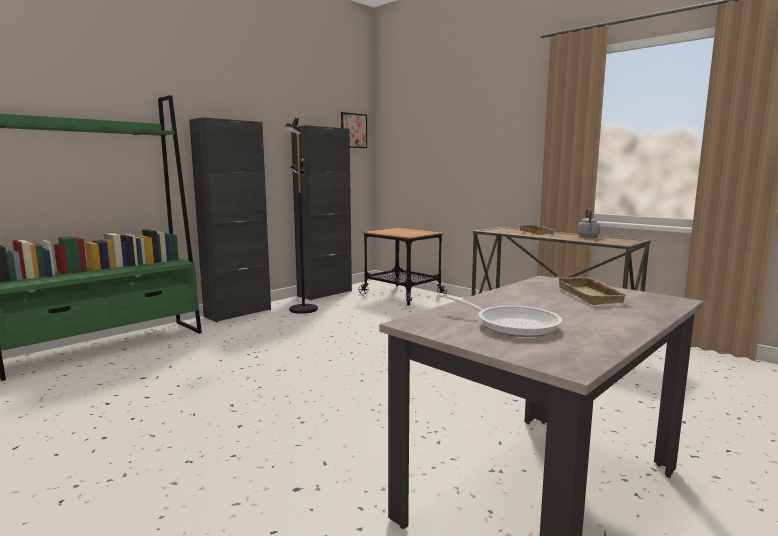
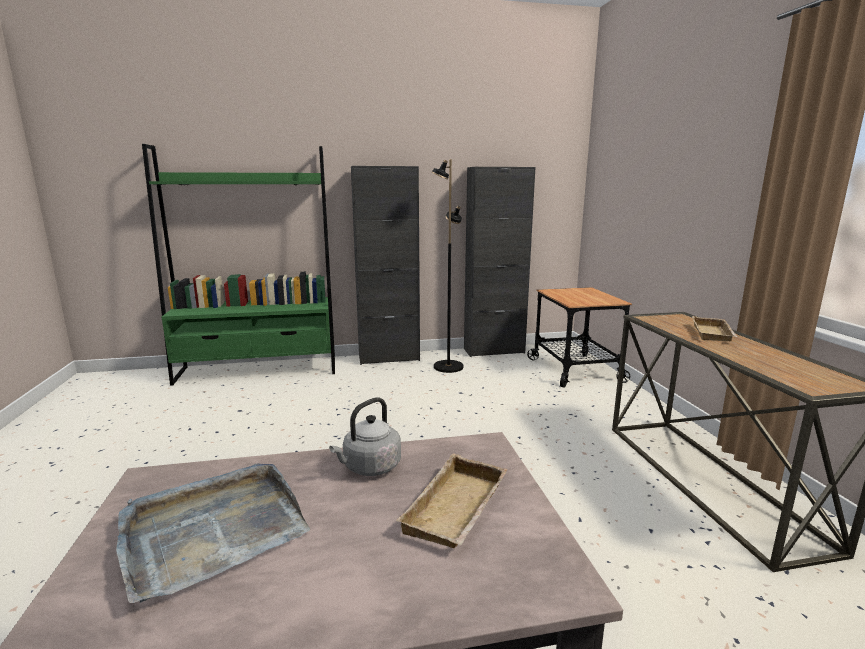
camera: 35 degrees right, 5 degrees up
(353, 130) = (554, 167): picture -> none
(510, 324) = (213, 529): frying pan -> grey tray
(588, 236) = (786, 357): grey kettle -> grey kettle (369, 467)

